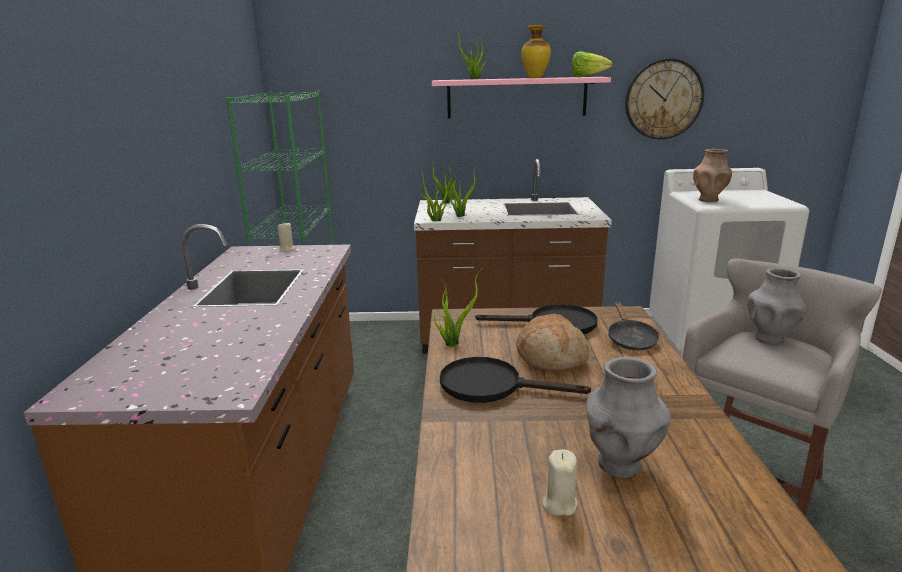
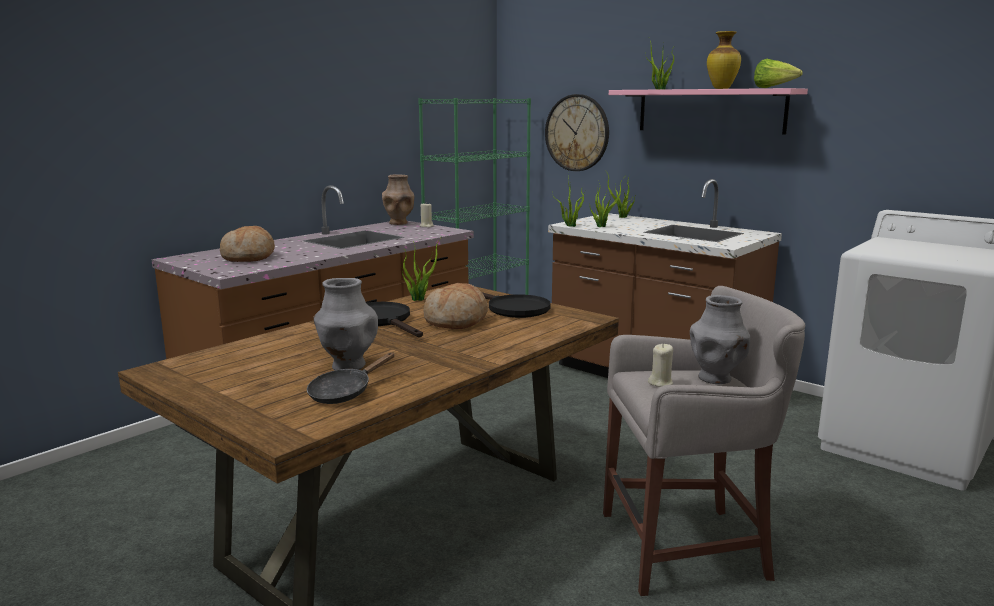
camera: 40 degrees right, 5 degrees down
(190, 355) = (249, 257): none -> bread
(559, 504) = (280, 365): beige candle -> beige candle (660, 383)
(630, 339) = (541, 329): black frying pan -> black frying pan (344, 392)
(663, 99) = (889, 119): wall clock -> wall clock (577, 133)
(709, 200) = (885, 248): brown vase -> brown vase (399, 223)

